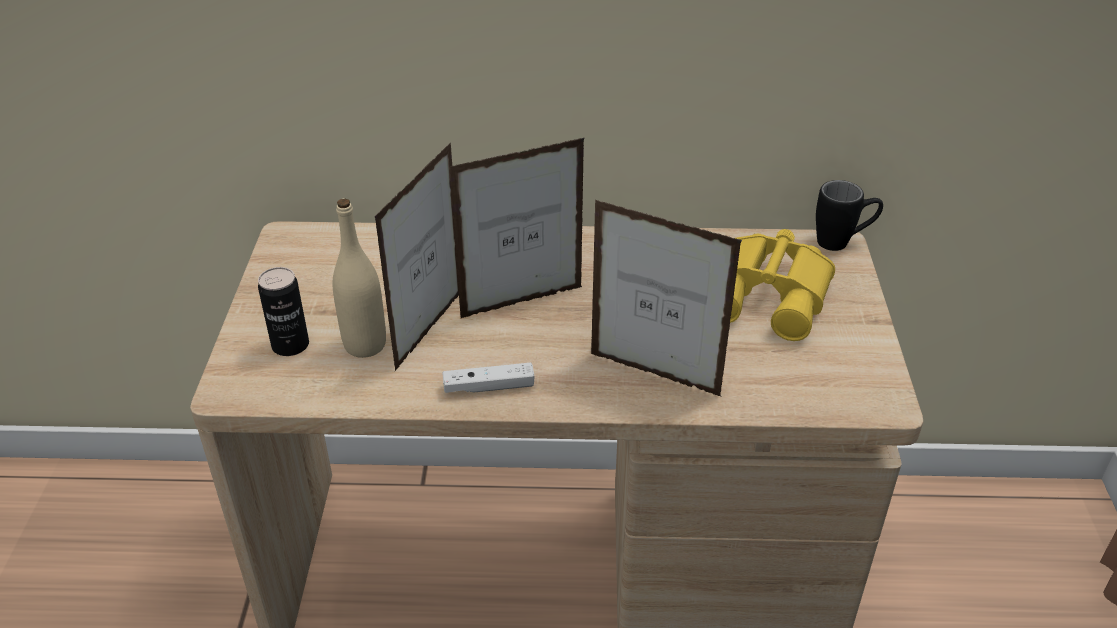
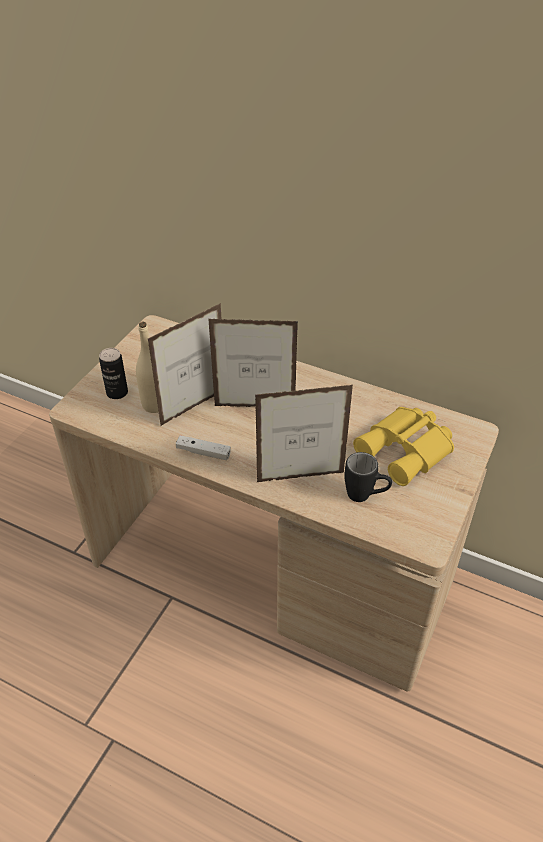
camera: 25 degrees right, 5 degrees up
(654, 375) = (300, 477): picture frame -> picture frame turned 120 degrees clockwise
(842, 242) = (480, 430): black mug -> black mug (365, 496)

